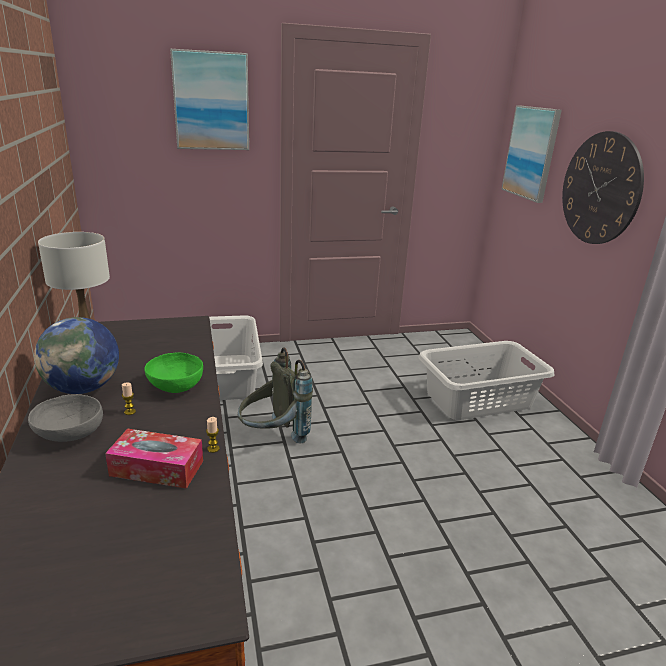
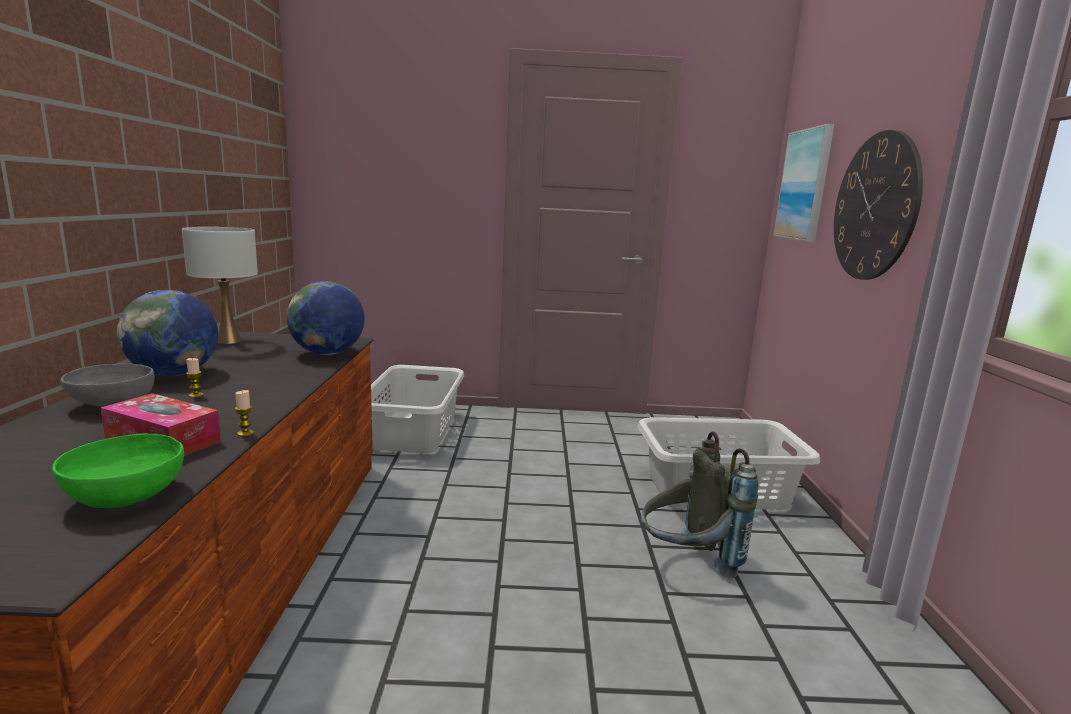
camera: 15 degrees right, 10 degrees down
(175, 386) = (269, 382): green bowl -> green bowl (126, 495)
(189, 342) = (327, 353): none -> globe
(211, 101) = (432, 130): picture -> none
(273, 437) = (430, 494): grey backpack -> grey backpack (686, 563)

